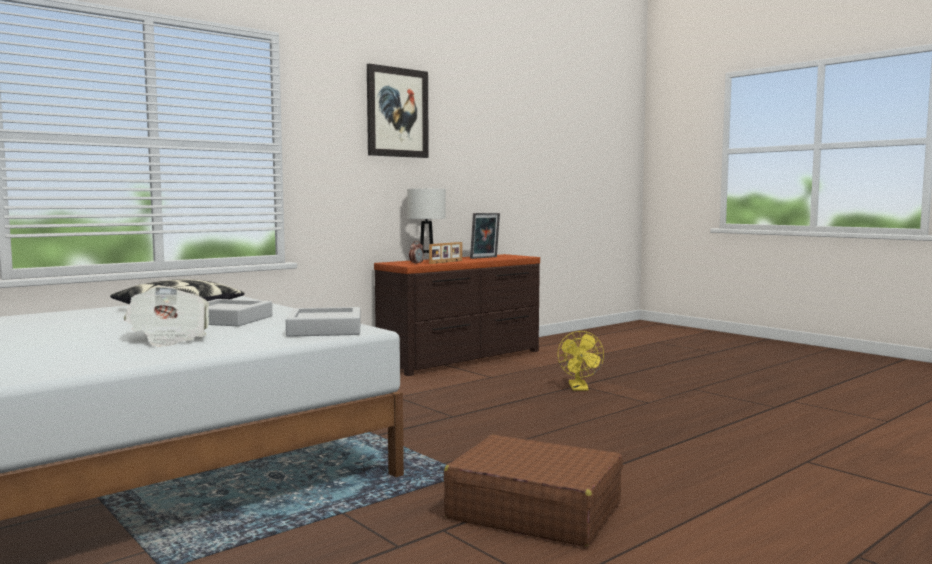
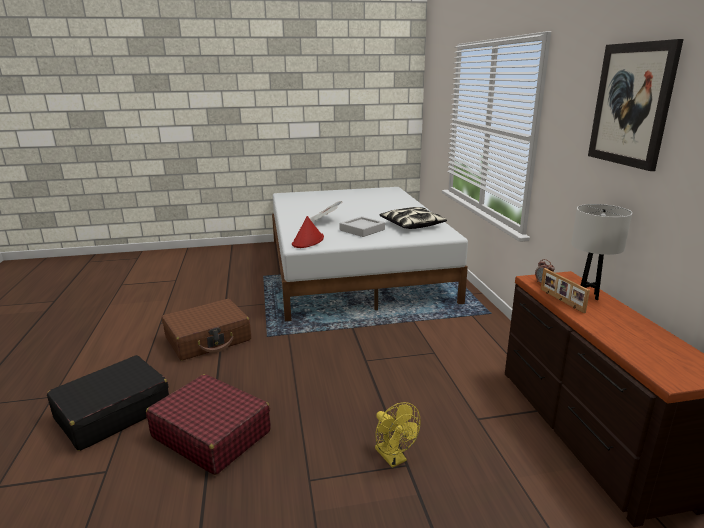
camera: 120 degrees right, 15 degrees up
(325, 329) = (308, 241): grey tray -> red hat
(485, 257) = (641, 339): picture frame -> none
(579, 388) = (394, 458): yellow fan -> yellow fan turned 150 degrees counterclockwise
(681, 441) = (211, 434): none -> red suitcase
(770, 496) = (112, 412): none -> black suitcase

